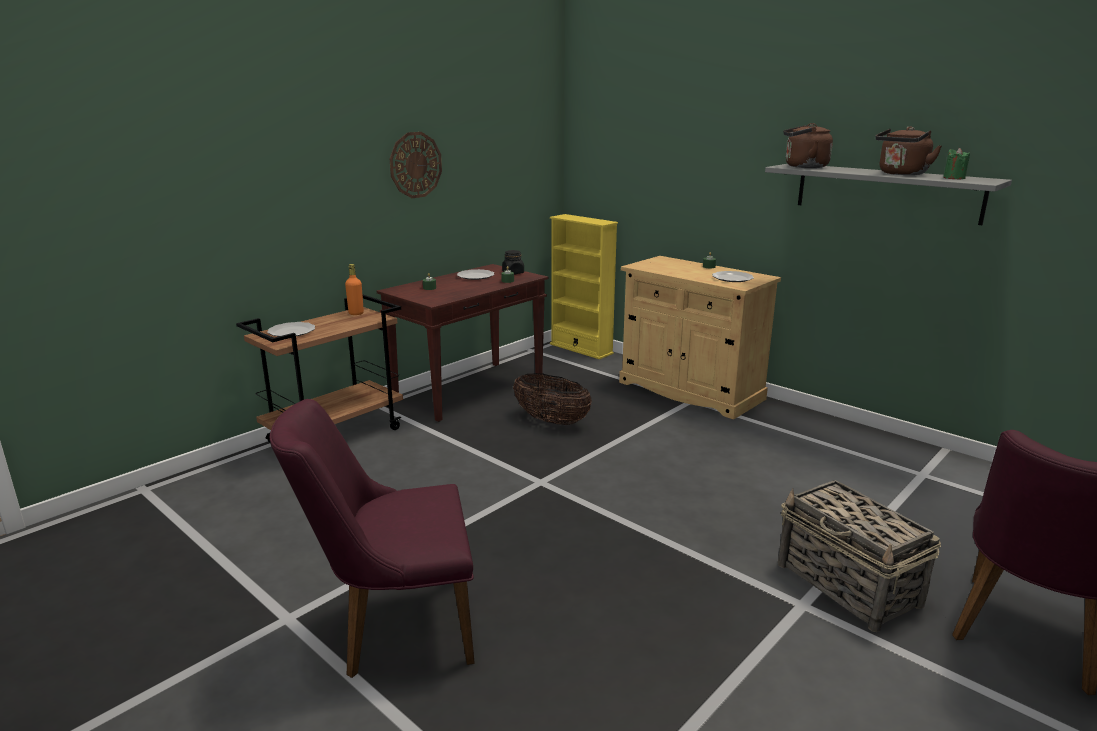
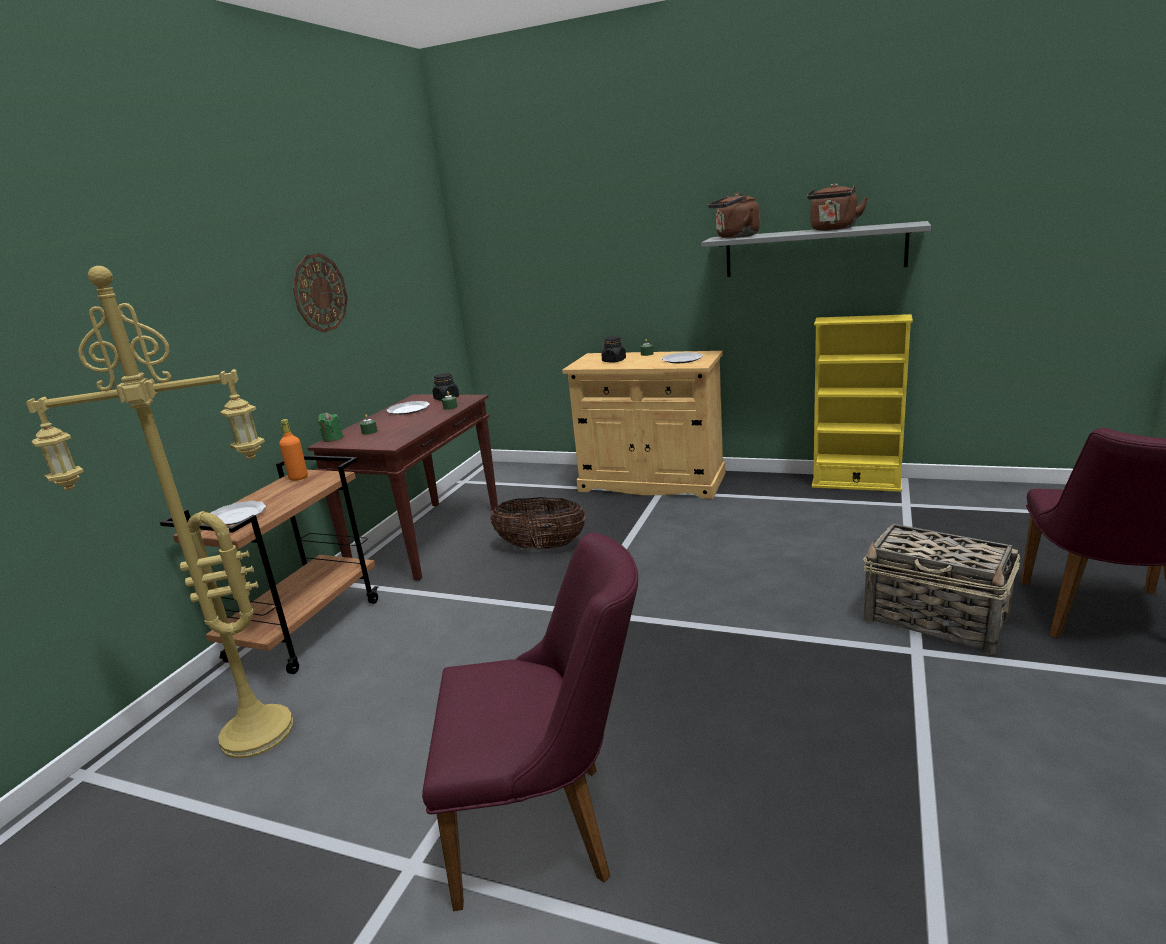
camera: 20 degrees left, 0 degrees up
(253, 499) = (253, 737): none -> yellow floor lamp
(393, 628) = (550, 827): purple chair -> purple chair turned 150 degrees counterclockwise
(581, 349) = (512, 468): yellow bookcase -> yellow bookcase (856, 484)
(672, 267) = (614, 361): none -> black jar
(954, 178) = (883, 226): green candle -> green candle (332, 439)

